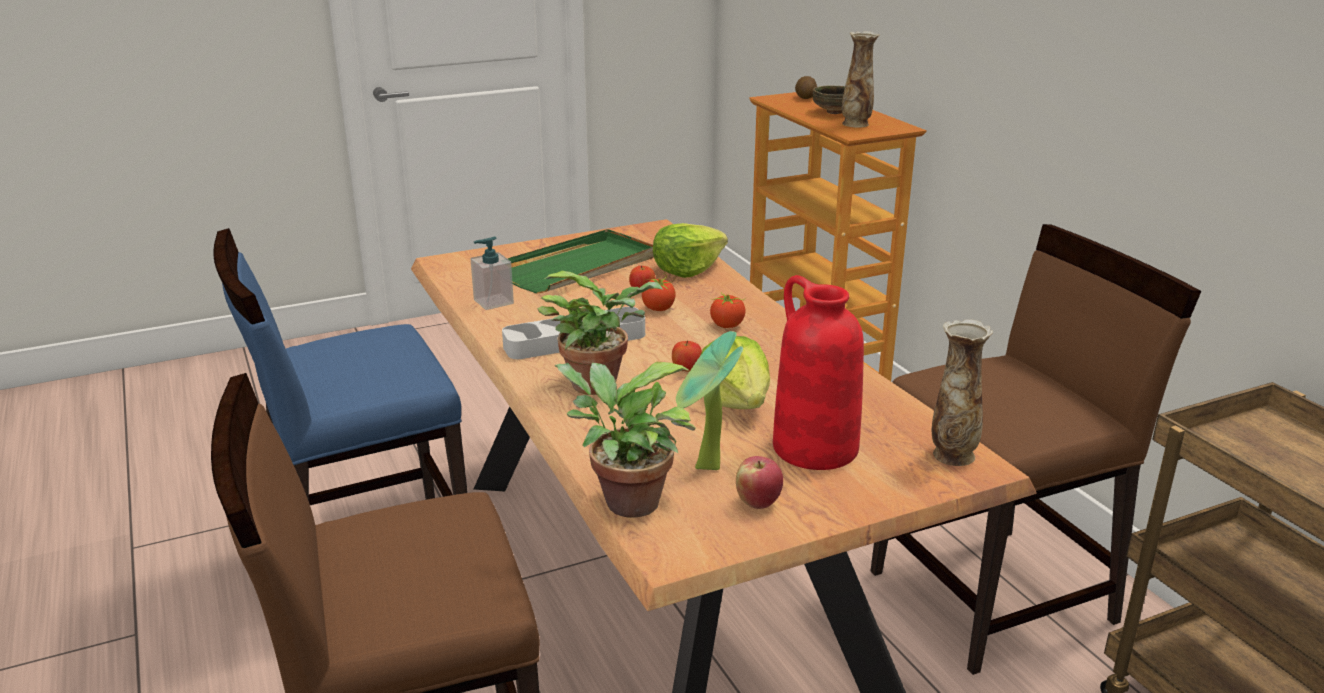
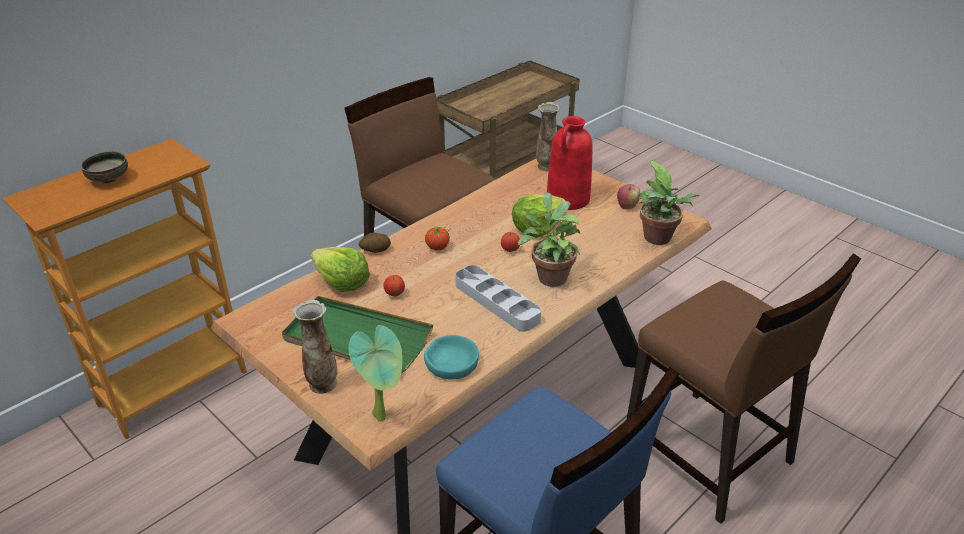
camera: 110 degrees left, 10 degrees up
(493, 302) = (451, 363): soap dispenser -> turquoise bowl
(658, 308) = (424, 280): tomato -> none
(705, 470) = (612, 224): potted plant -> potted plant (383, 415)
(805, 97) = (42, 200): potato -> potato (375, 250)
(856, 124) = (155, 166): vase -> vase (322, 383)

